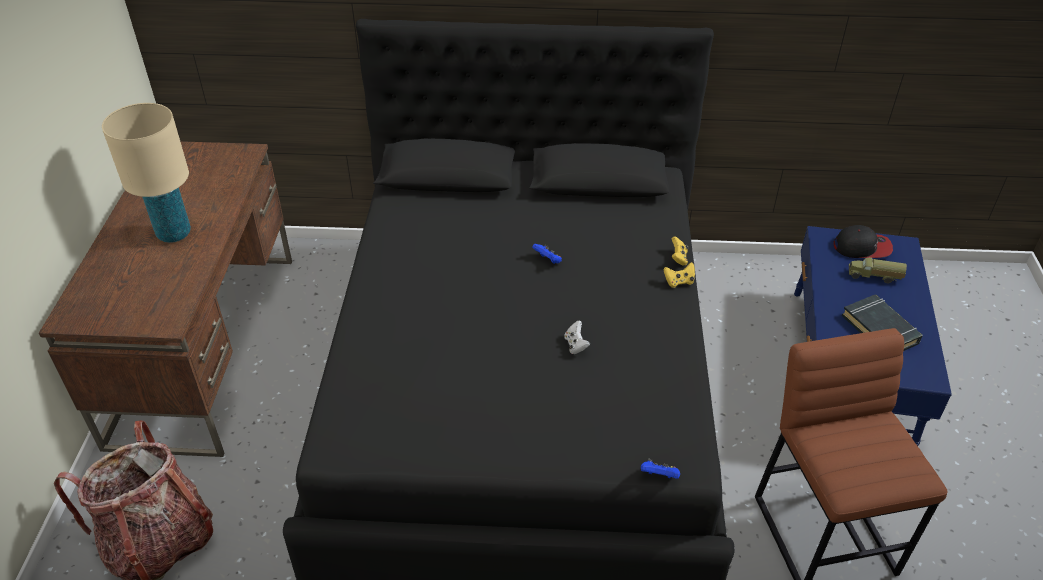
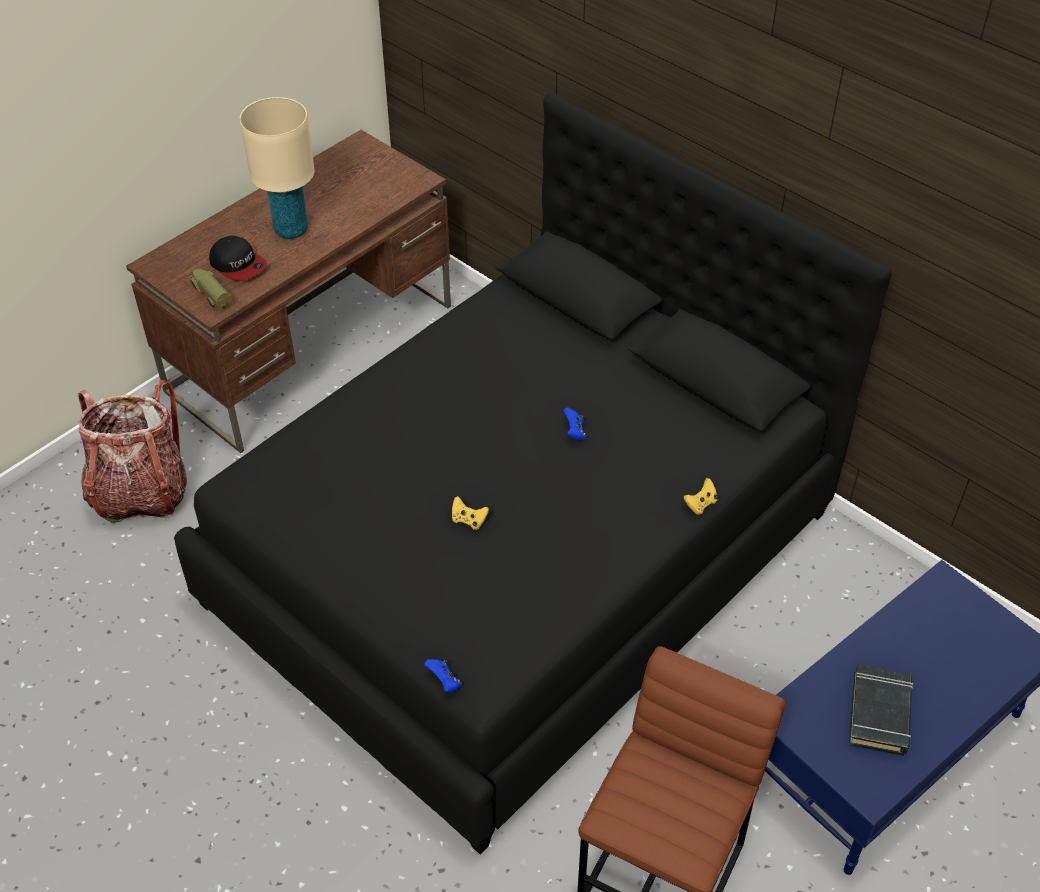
camera: 40 degrees right, 5 degrees up
(575, 345) = (507, 525): white game controller -> none
(679, 282) = (672, 527): yellow game controller -> yellow game controller (469, 520)
(862, 247) = (975, 620): cap -> cap (238, 265)
(874, 277) = (946, 659): toy truck -> toy truck (211, 296)

